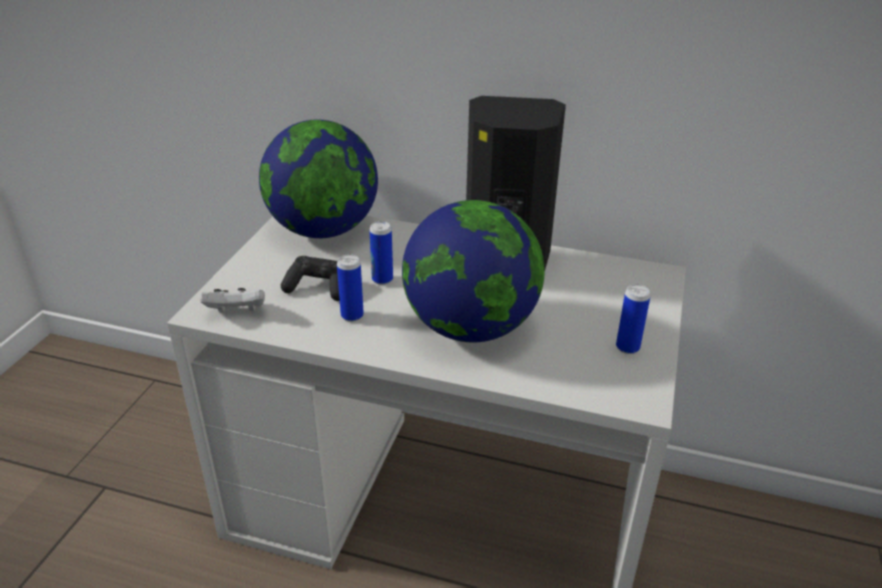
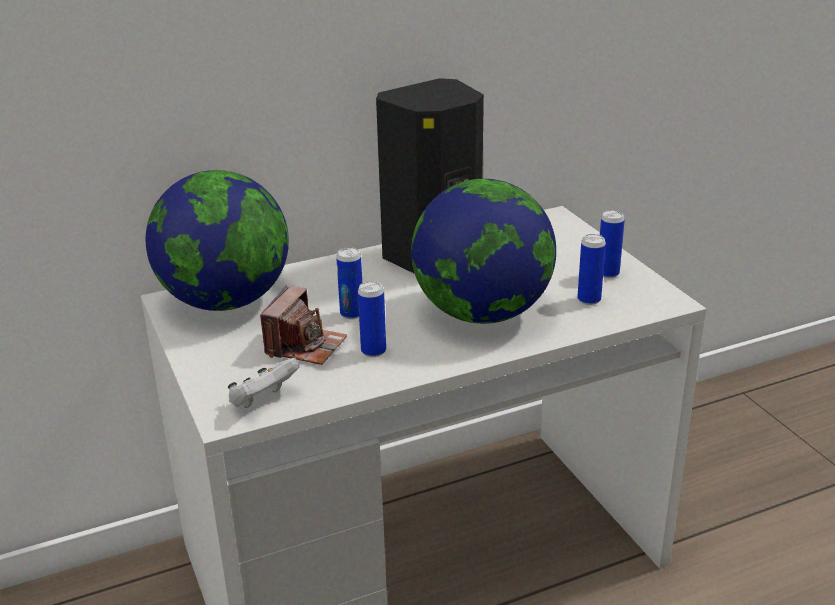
camera: 40 degrees left, 5 degrees down
(318, 288) = (305, 346): black game controller -> camera
(573, 362) = (589, 300): none -> can

